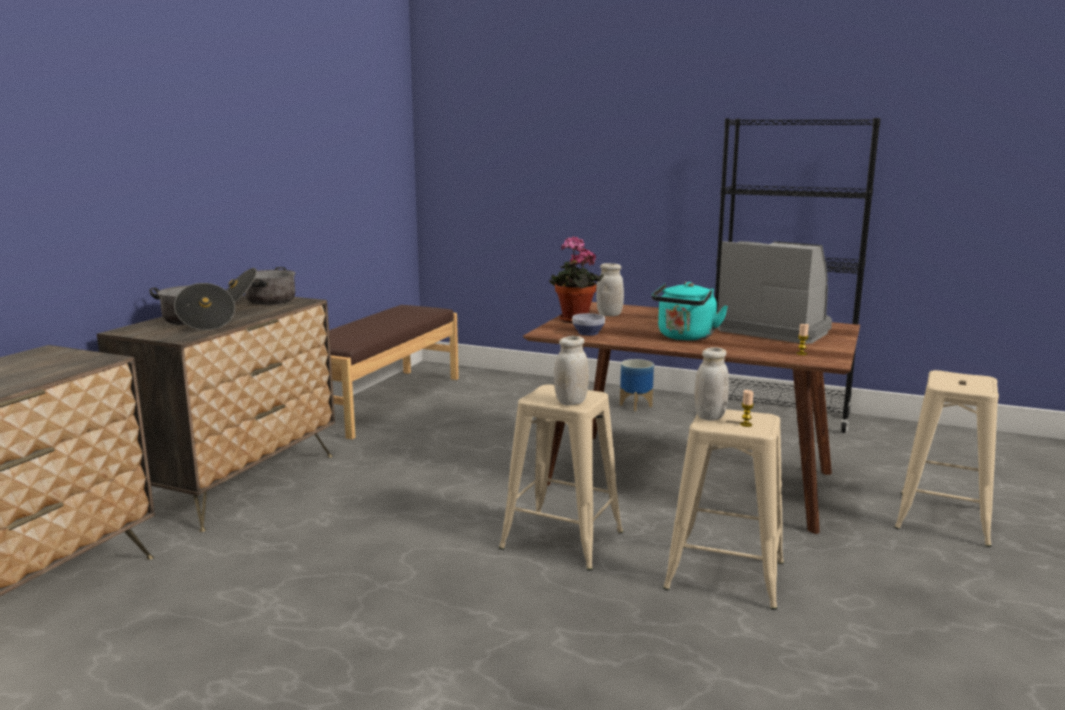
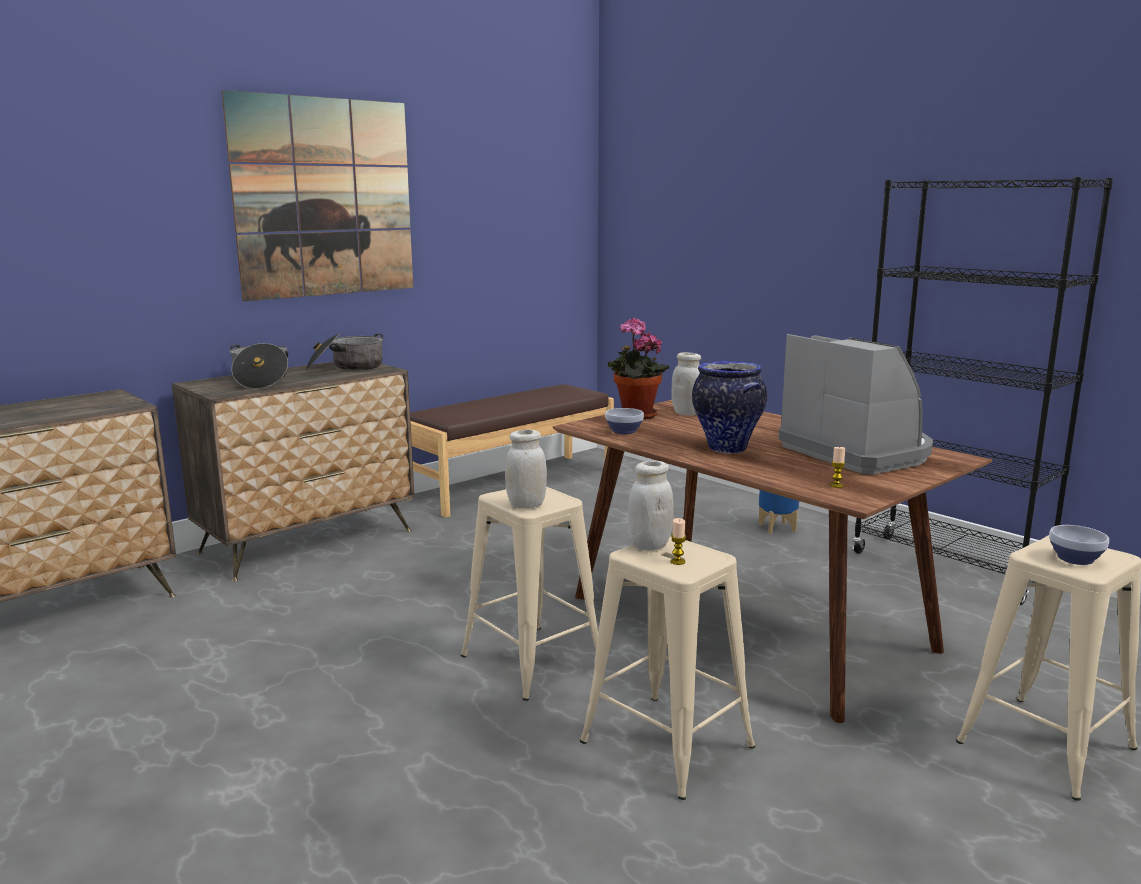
camera: 25 degrees right, 0 degrees up
(215, 132) = (325, 198): none -> picture
(685, 337) = (726, 448): turquoise kettle -> vase
(965, 384) = (1074, 559): none -> bowl

